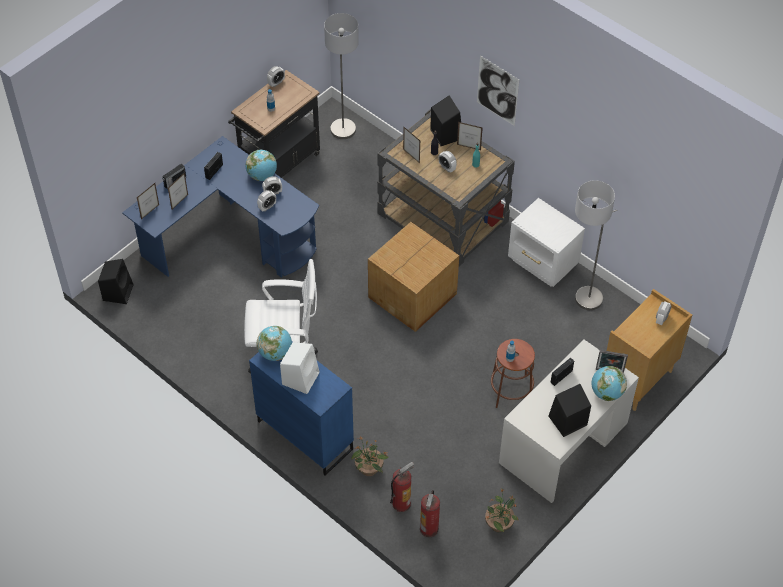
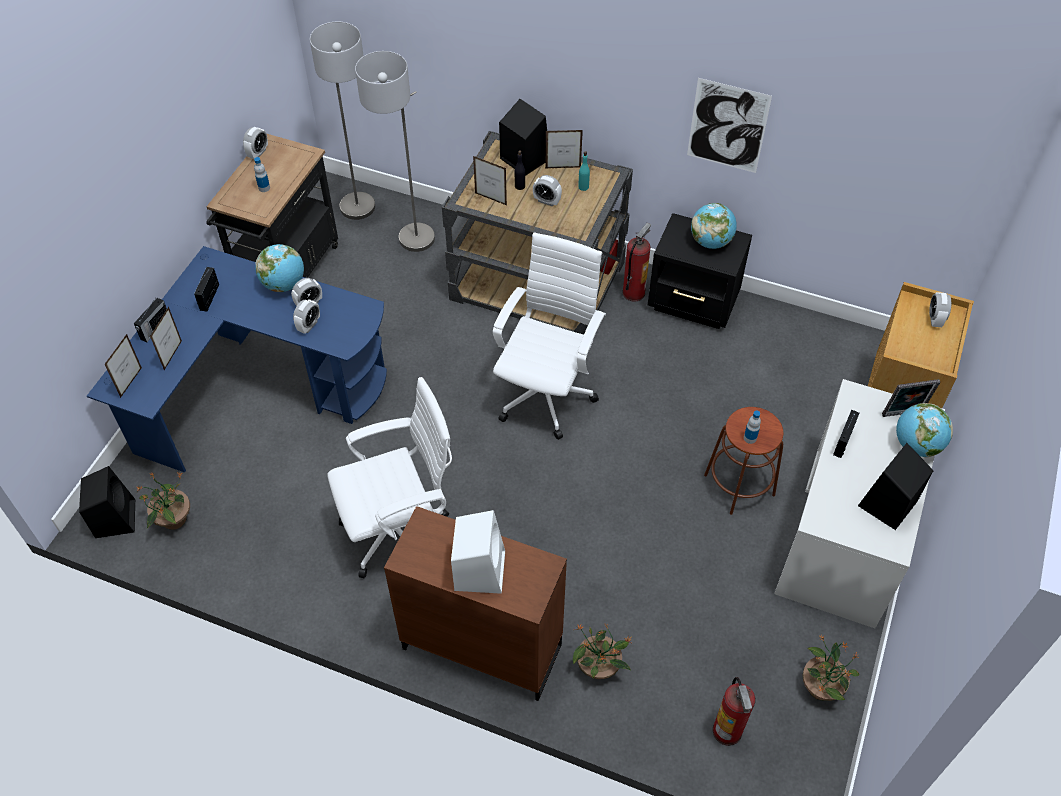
camera: 20 degrees left, 0 degrees up
(151, 303) = (173, 519): none -> potted plant
(275, 353) = (422, 542): globe -> globe (710, 242)
(304, 435) = (481, 647): blue dresser -> brown dresser
(401, 503) = (669, 704): fire extinguisher -> fire extinguisher (633, 292)
(414, 295) = (547, 393): cardboard box -> white office chair
(497, 91) = (596, 67): picture -> picture (727, 126)
(543, 264) = (694, 303): white nightstand -> black nightstand
(581, 301) = (766, 337): grey floor lamp -> grey floor lamp (408, 244)

